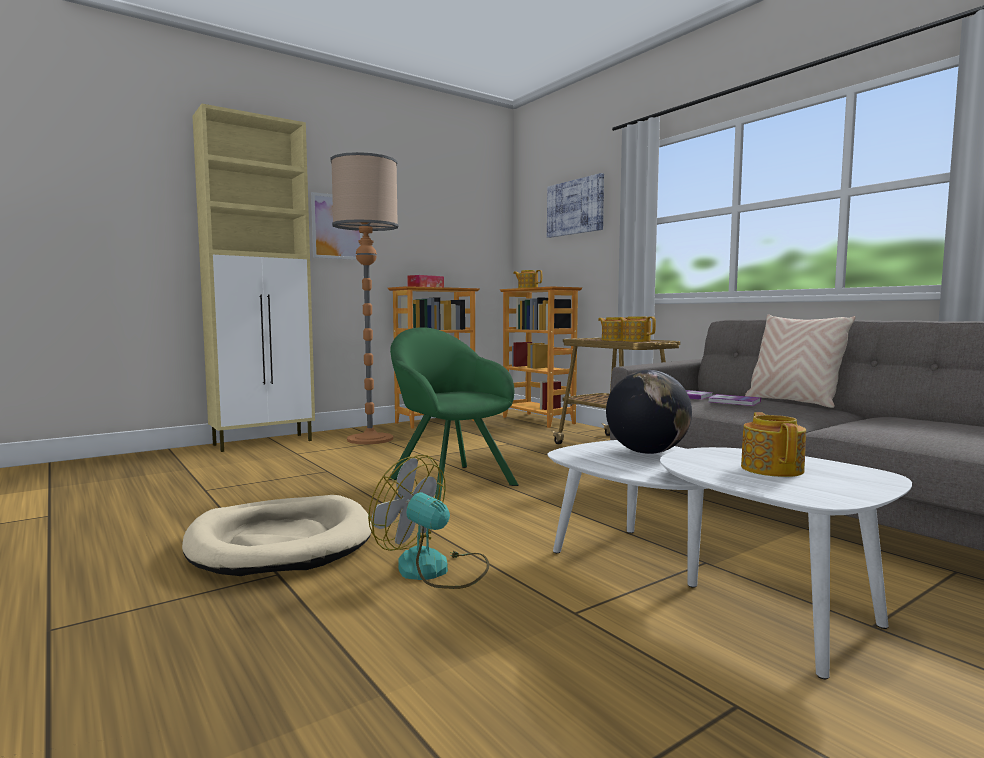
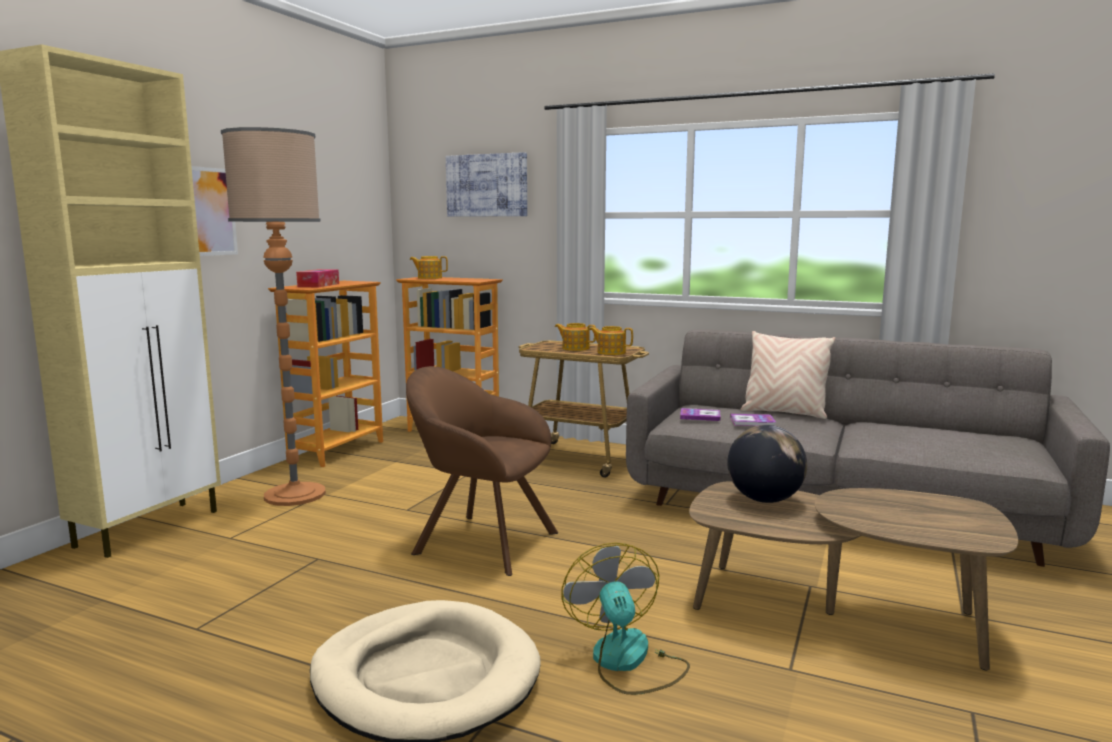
camera: 30 degrees left, 5 degrees up
(435, 569) = (627, 661): fan -> fan turned 75 degrees clockwise
(448, 480) = (480, 541): green armchair -> brown armchair
(699, 586) = (834, 612): white coffee table -> brown coffee table
(772, 469) = (910, 512): teapot -> none

